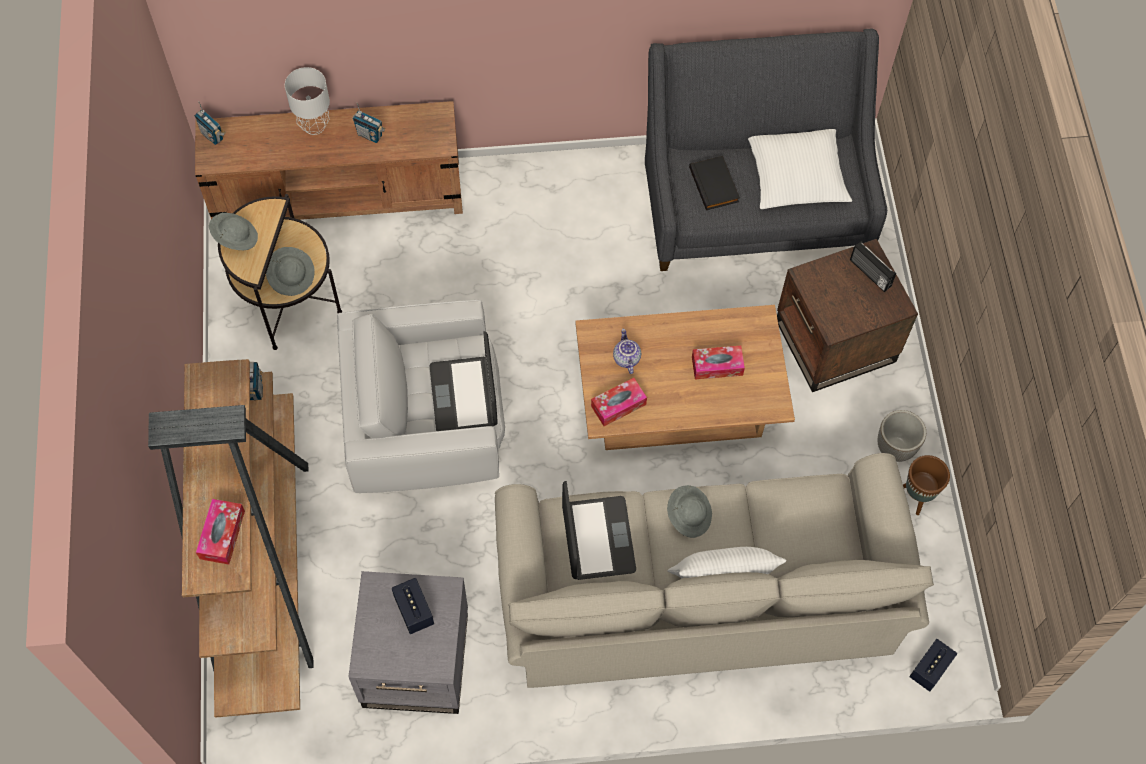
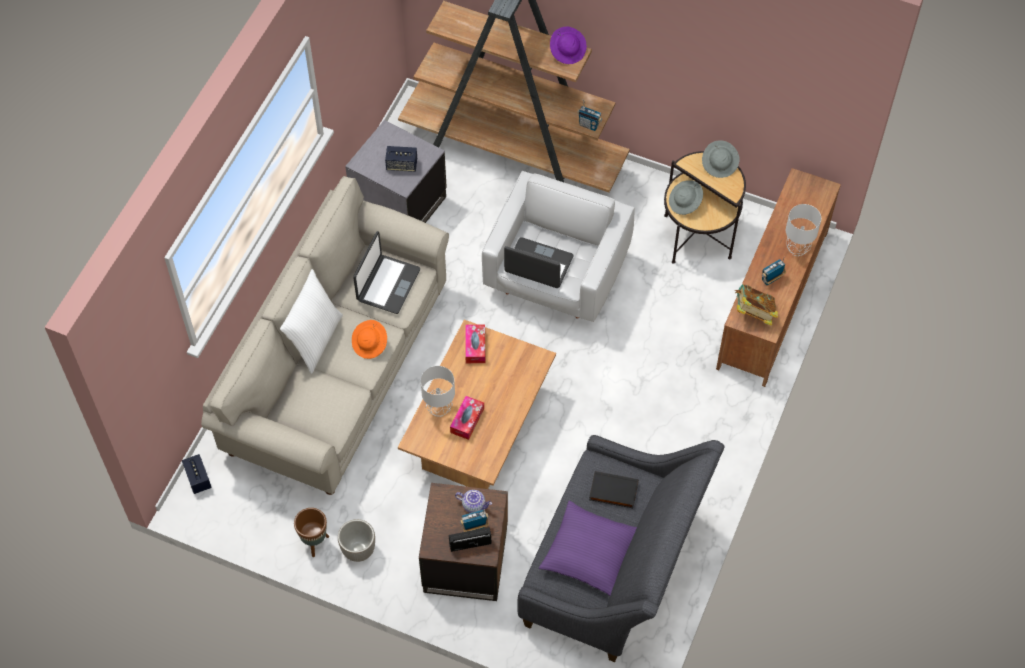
camera: 120 degrees right, 5 degrees down
(203, 389) = (568, 51): none -> purple hat
(212, 136) = (820, 188): radio -> radio (474, 527)
(222, 535) = (467, 29): tissue box -> none
(426, 134) = (753, 313): none -> book
(597, 539) = (387, 285): laptop -> laptop turned 90 degrees counterclockwise
(625, 358) = (507, 368): teapot -> teapot (474, 505)
(688, 515) = (370, 344): grey hat -> orange hat
(722, 401) = (439, 410): none -> grey table lamp
(796, 176) = (589, 553): white pillow -> purple pillow

